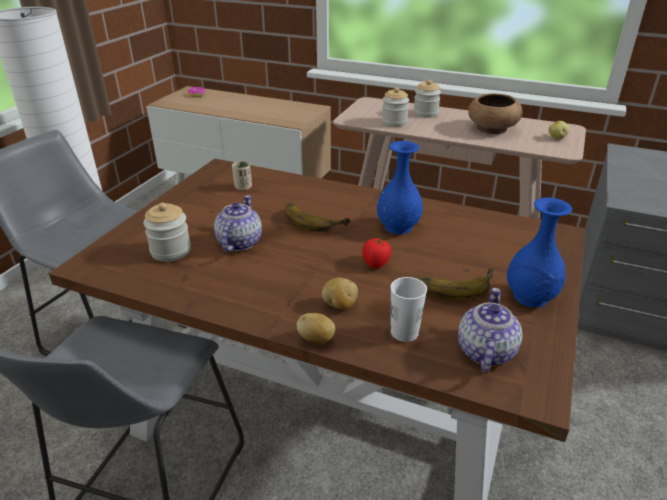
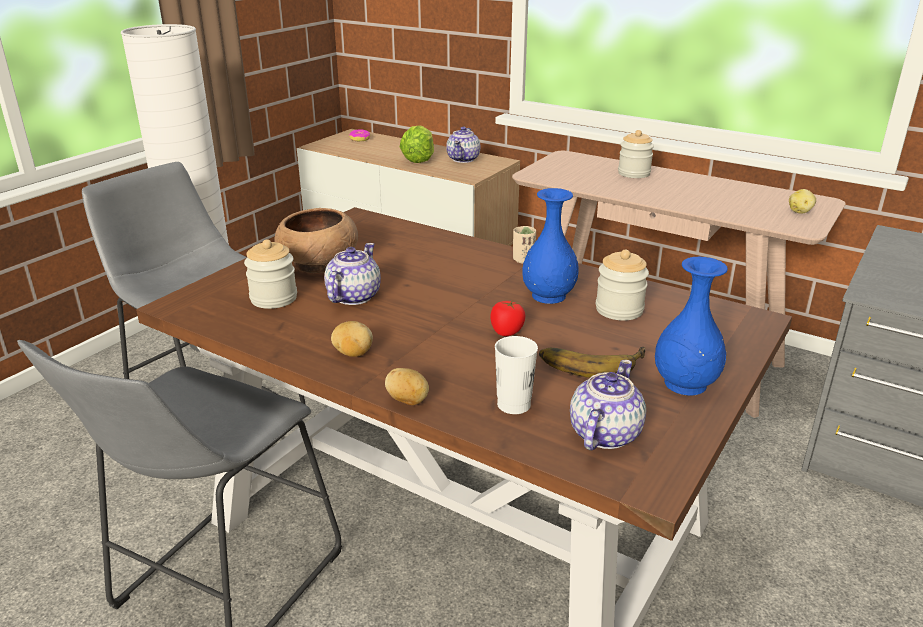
camera: 10 degrees right, 5 degrees down
(243, 187) = (377, 240): beige cup -> beige cup (523, 260)
(250, 109) = (419, 159): none -> lettuce
(286, 108) = (463, 159): none -> teapot
(314, 219) = (450, 279): banana -> none
(339, 305) = (447, 370): potato -> potato (352, 354)
(394, 122) = (589, 181): jar -> jar (619, 310)
(492, 129) = (714, 196): brown bowl -> brown bowl (318, 264)

